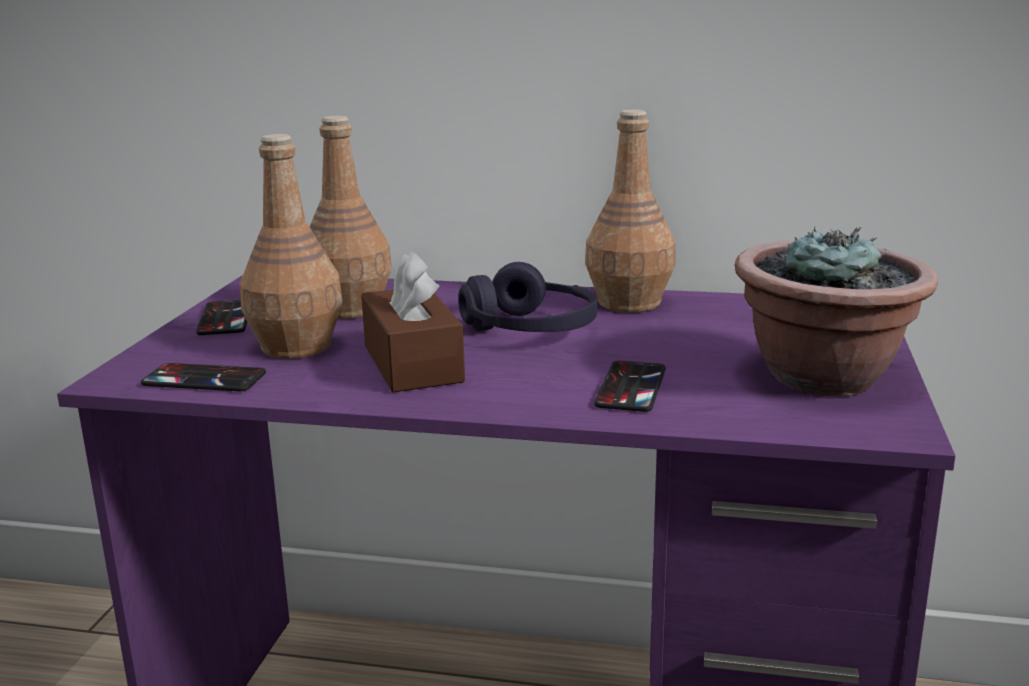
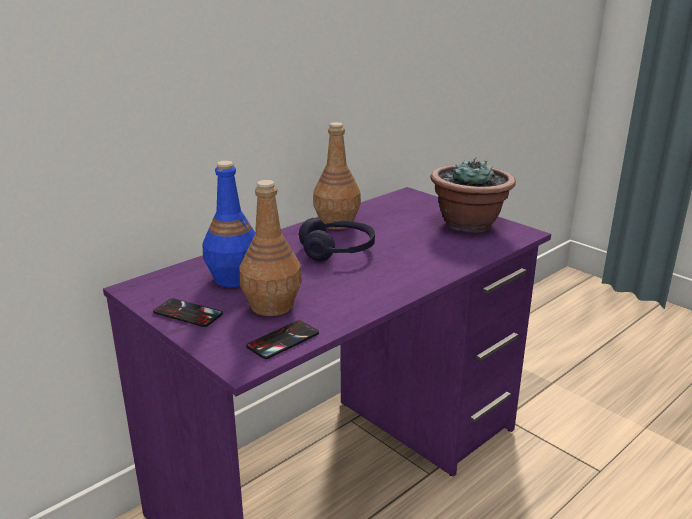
camera: 55 degrees left, 5 degrees up
(348, 309) = (233, 279): brown bottle -> blue bottle
(412, 363) = (341, 286): brown tissue box -> none
(630, 387) = (433, 255): phone -> none

